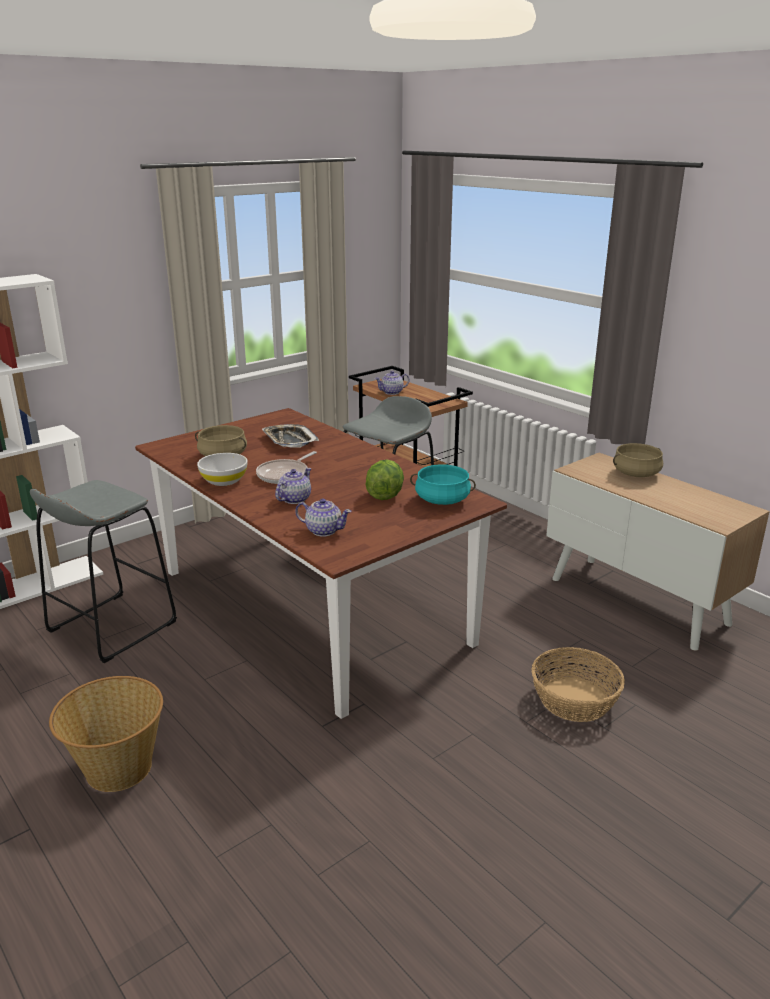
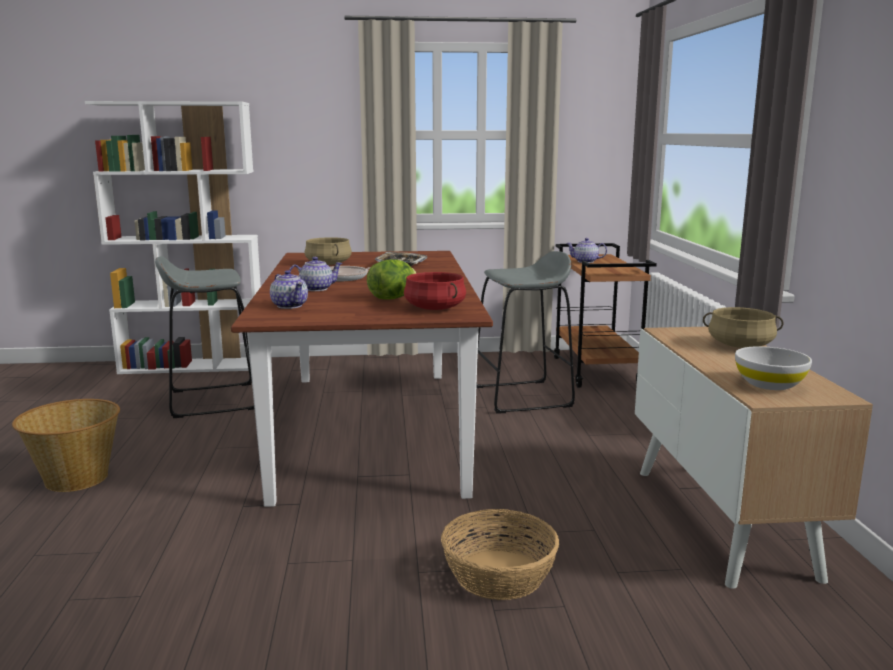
camera: 35 degrees right, 10 degrees down
(224, 481) = (294, 274): white bowl -> white bowl (770, 384)
(442, 500) = (434, 308): turquoise cooking pot -> red cooking pot

